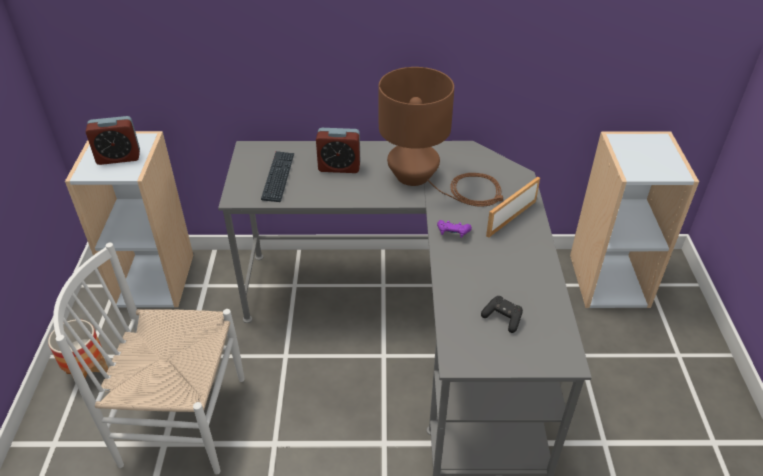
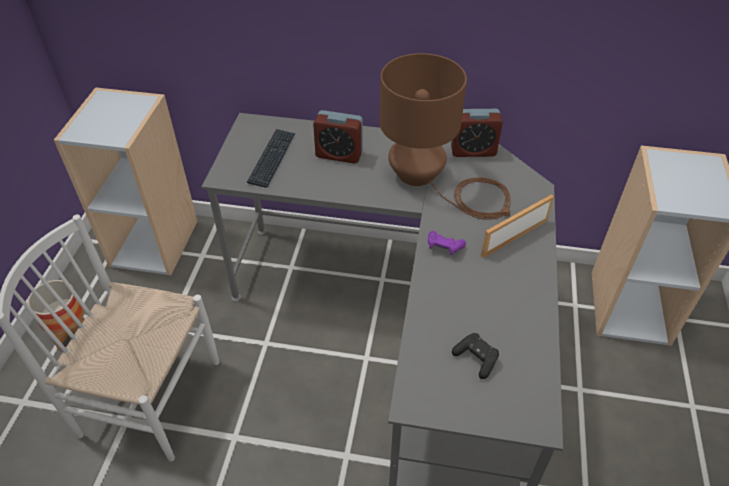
camera: 10 degrees right, 5 degrees up
(118, 157) = (113, 119): alarm clock -> alarm clock (473, 150)

